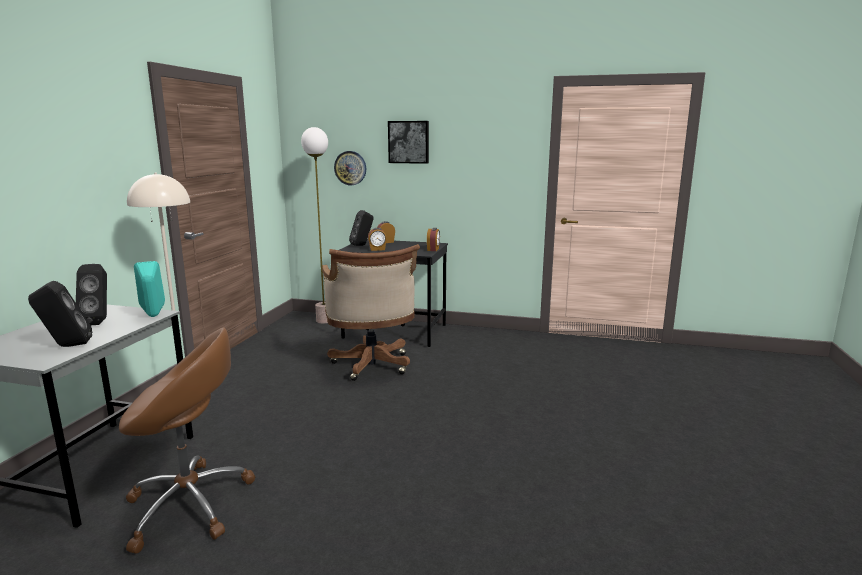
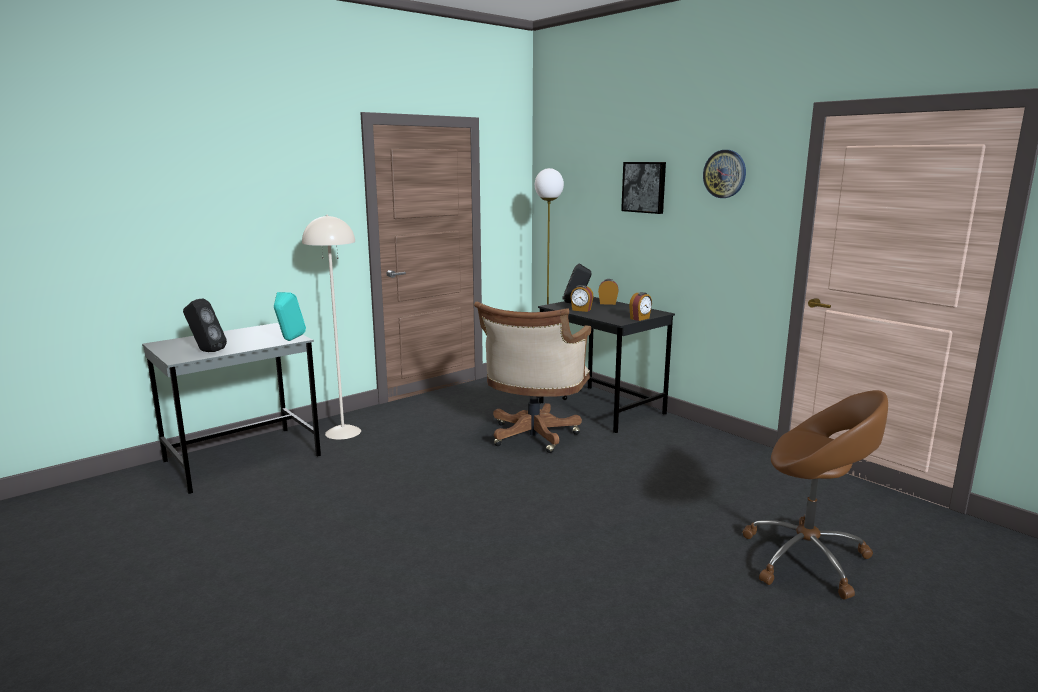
camera: 35 degrees right, 0 degrees up
(99, 322) = (253, 338): black speaker -> none
(192, 504) = (262, 505): brown office chair -> brown office chair (808, 558)
(350, 168) = (588, 214): wall clock -> wall clock (725, 174)

